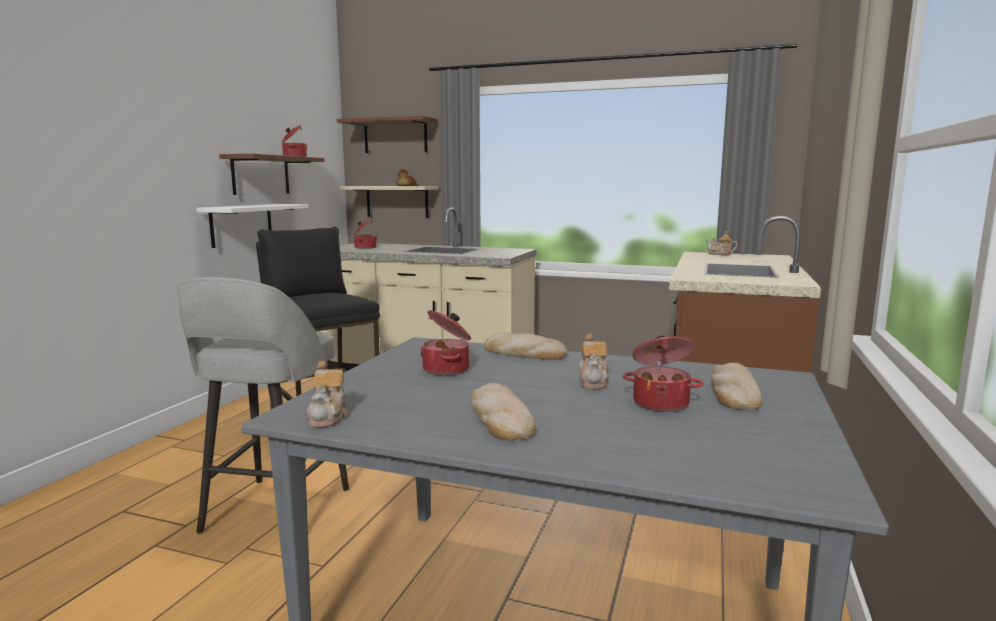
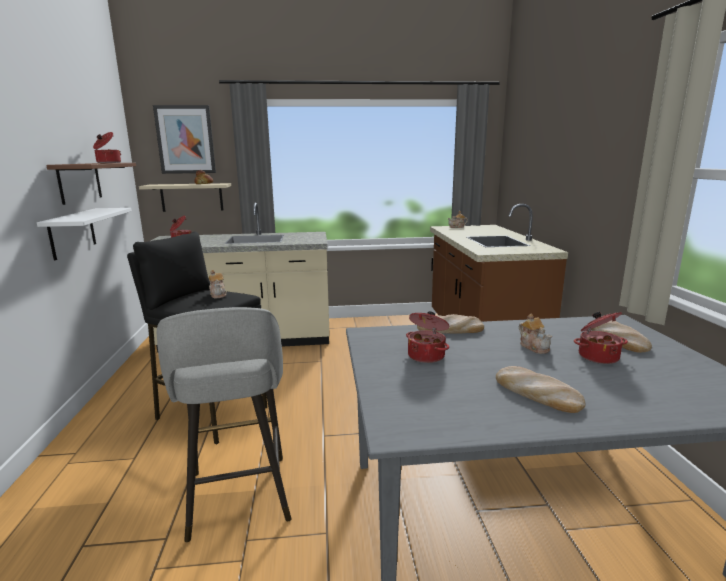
camera: 25 degrees left, 5 degrees up
(328, 417) = (426, 425): teapot -> teapot (218, 294)
(395, 136) = (185, 140): brown shelf -> picture

